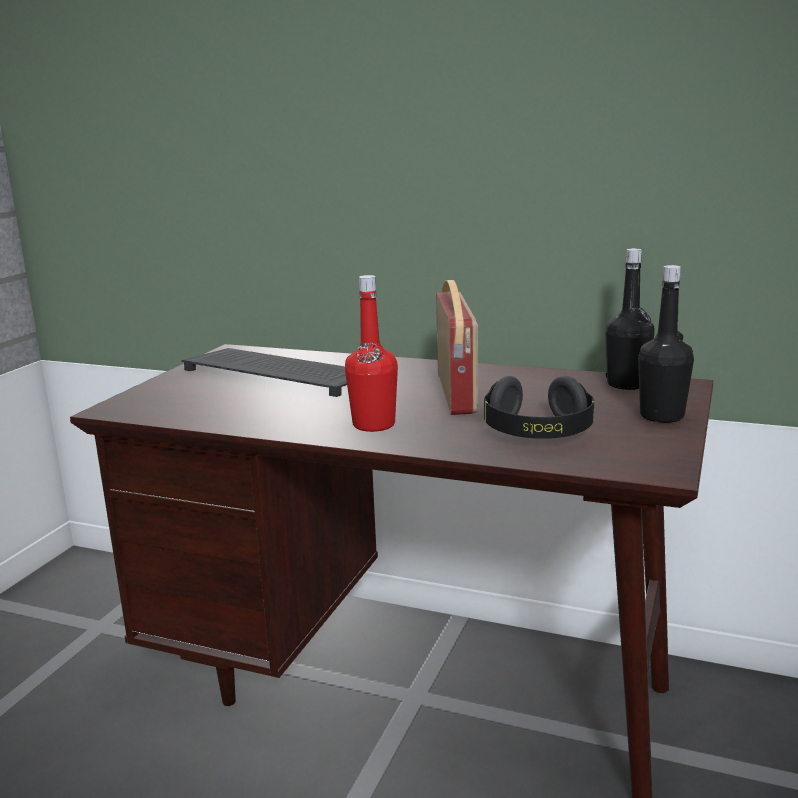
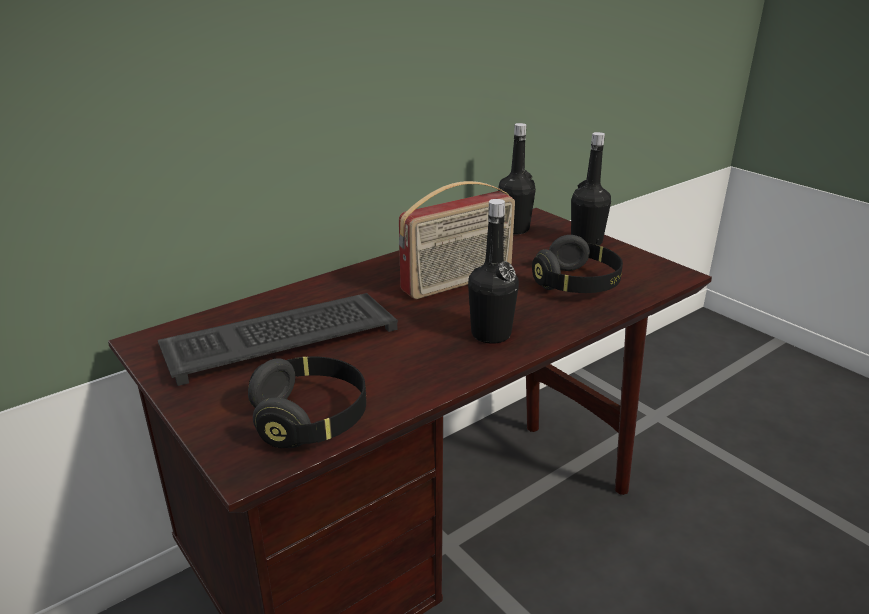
camera: 60 degrees left, 10 degrees up
(179, 408) = (311, 419): none -> black headphones
(374, 425) = (491, 334): red bottle -> black bottle
(457, 394) = (458, 282): radio -> radio turned 120 degrees clockwise

